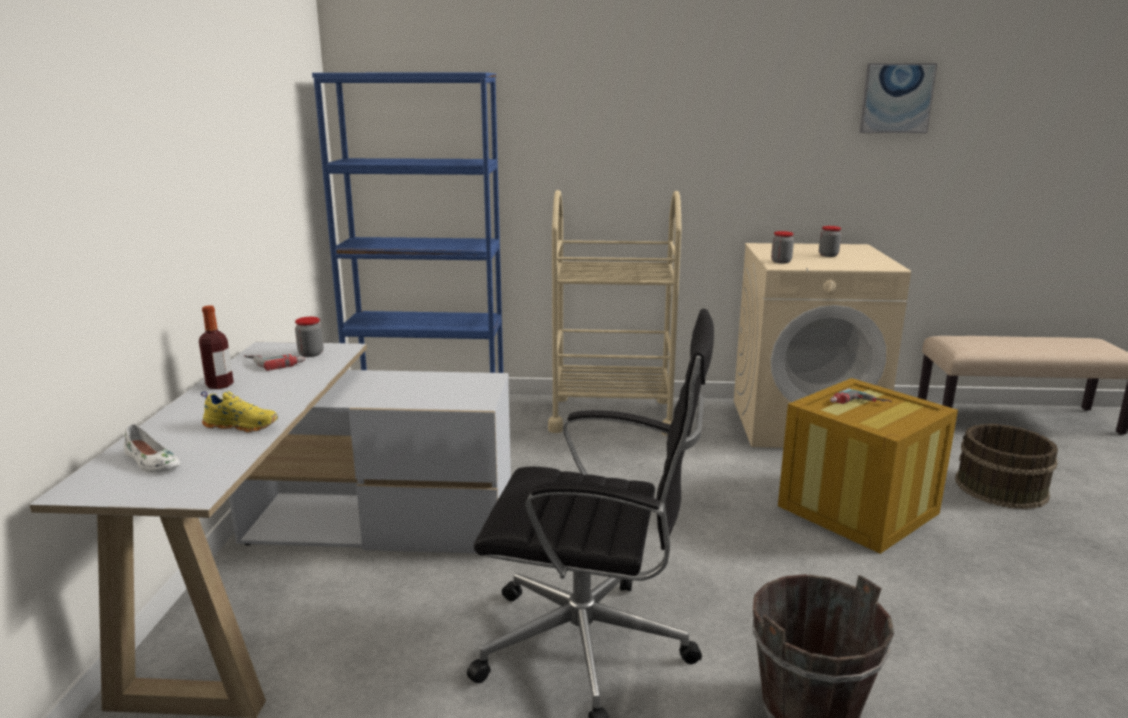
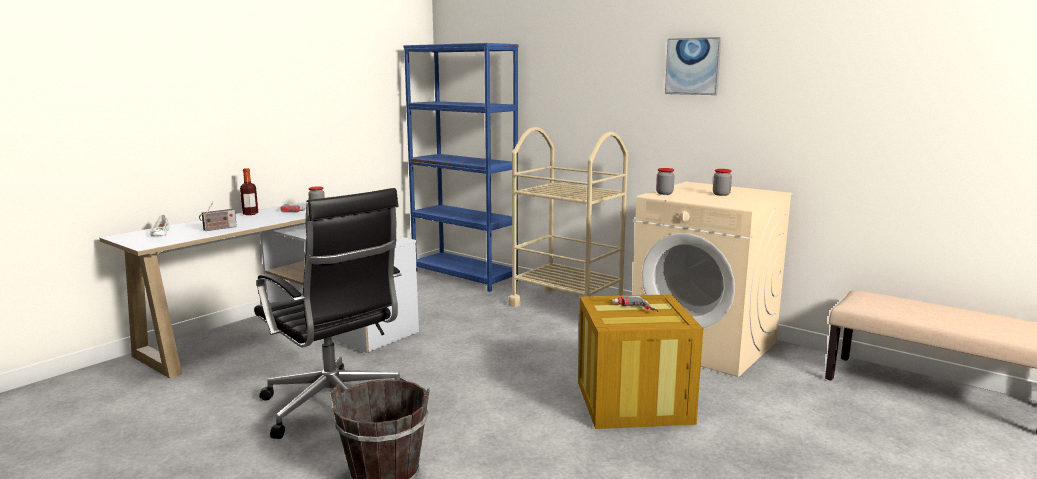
camera: 35 degrees right, 5 degrees down
(242, 426) = (218, 229): yellow shoe -> radio
(896, 98) = (816, 59): picture -> picture (693, 66)
(1000, 488) = (792, 428): brown bucket -> none

